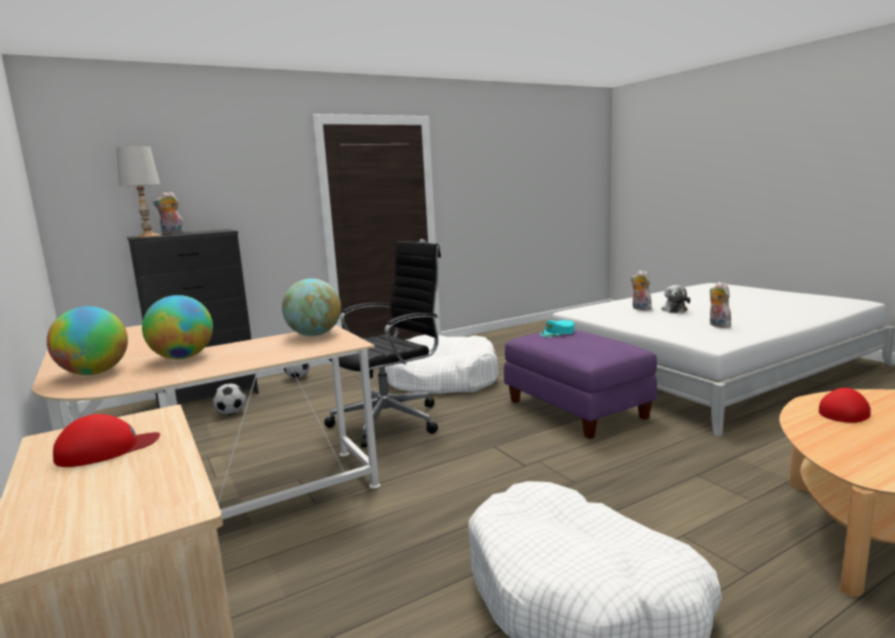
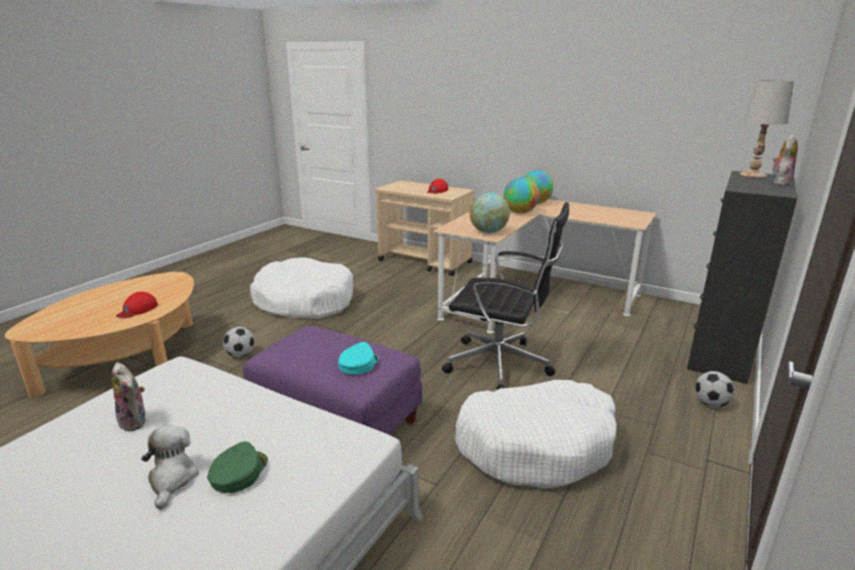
camera: 150 degrees right, 10 degrees up
(231, 413) = (646, 342): football -> football (240, 355)
(390, 421) = (501, 365): black office chair -> black office chair turned 90 degrees counterclockwise
(640, 309) = (238, 472): plush toy -> green cap

